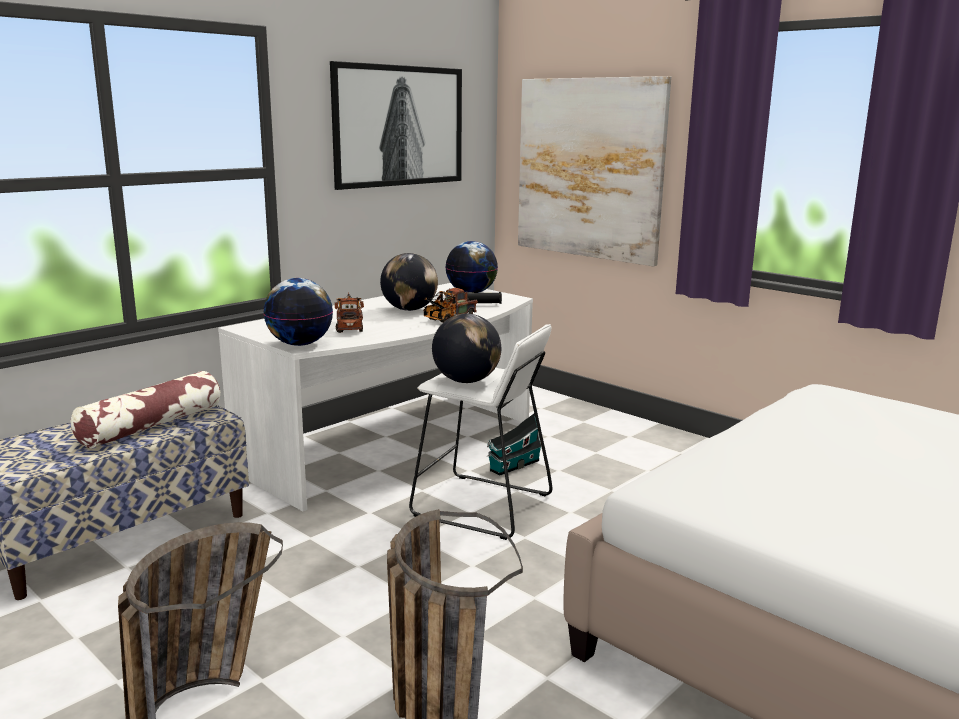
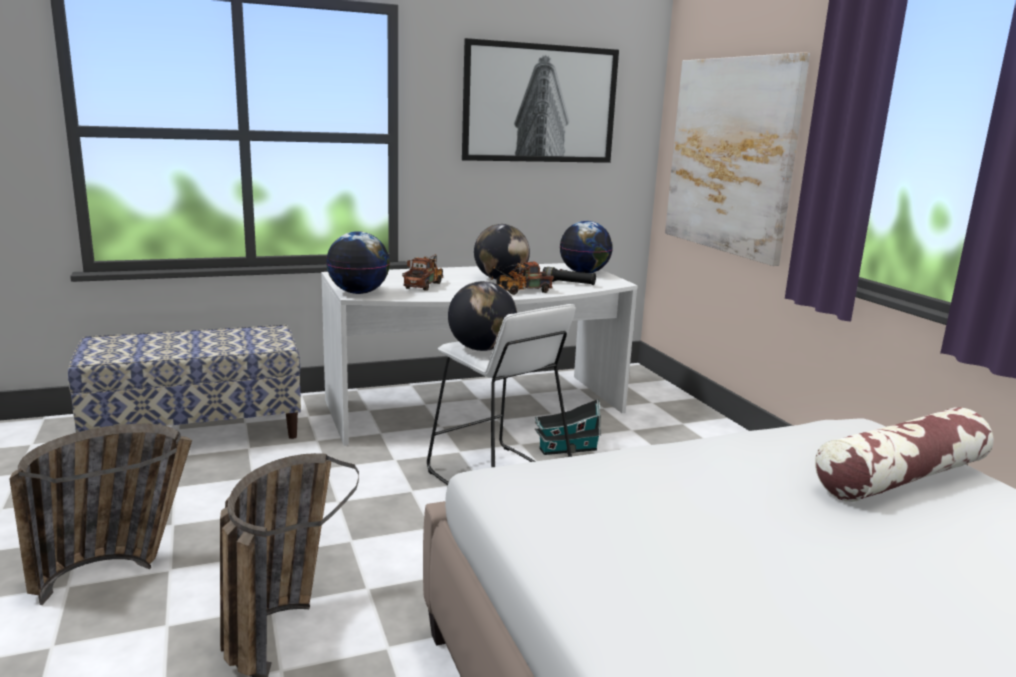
camera: 25 degrees right, 0 degrees up
(151, 426) = (225, 344): pillow -> pillow (901, 477)

